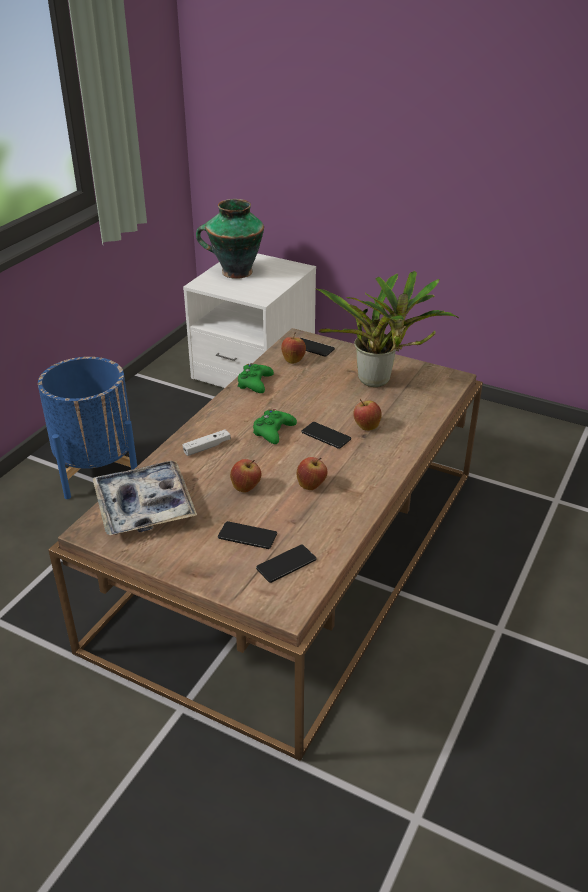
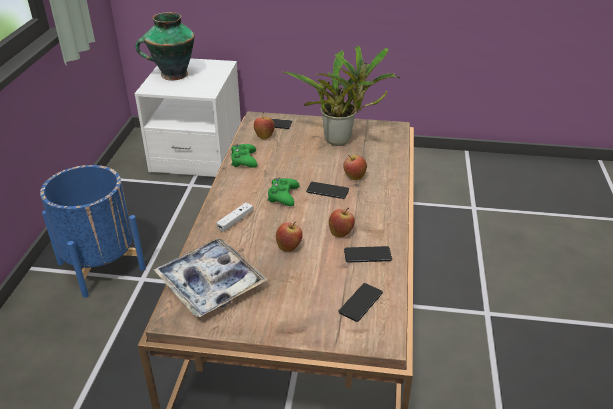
camera: 20 degrees left, 0 degrees up
(247, 536) = (314, 287): phone -> phone (367, 255)

